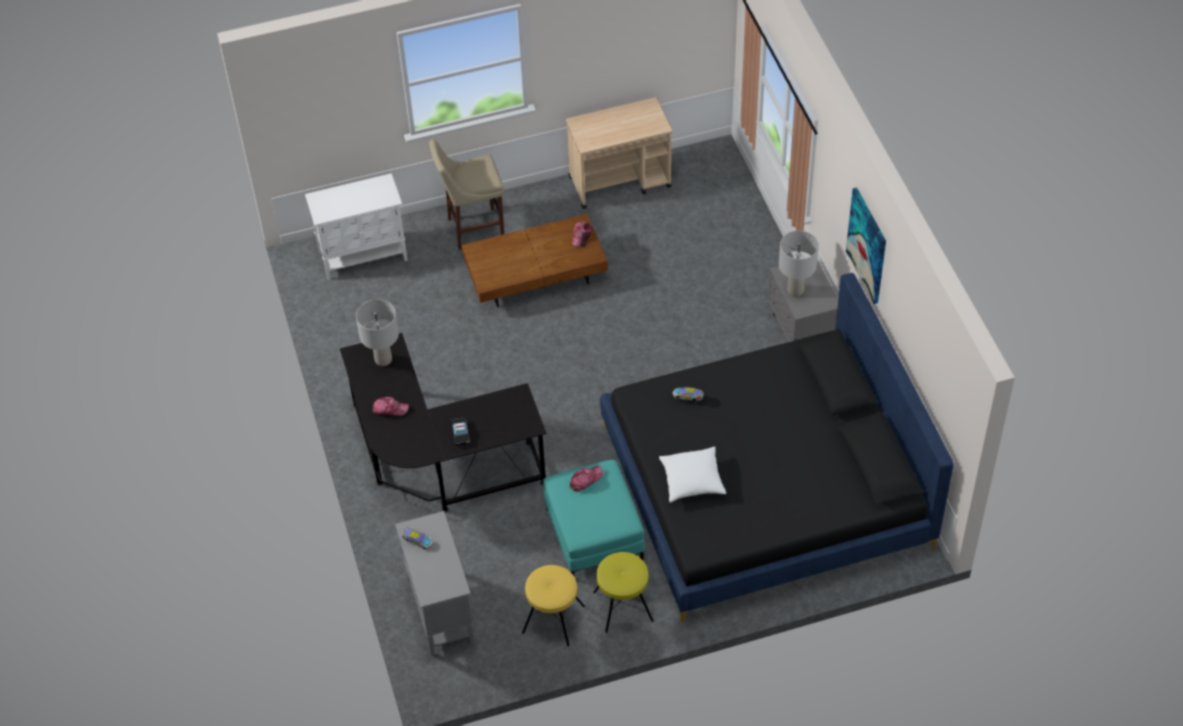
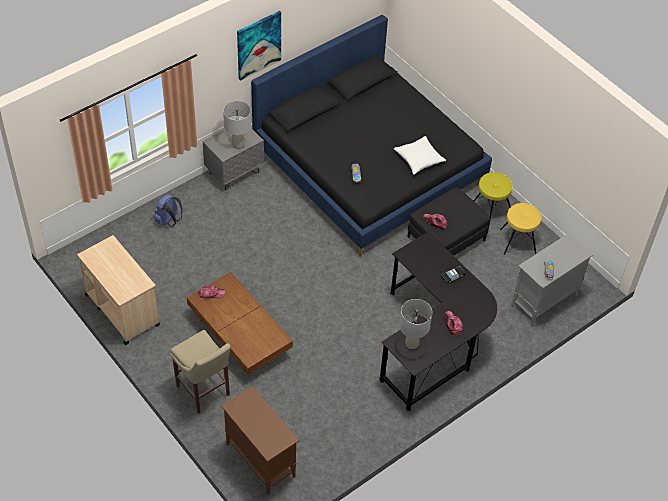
camera: 115 degrees left, 0 degrees up
(364, 256) = (260, 459): white cabinet -> brown cabinet
(595, 534) = (446, 238): turquoise ottoman -> black ottoman
(741, 249) = (169, 221): none -> blue backpack

